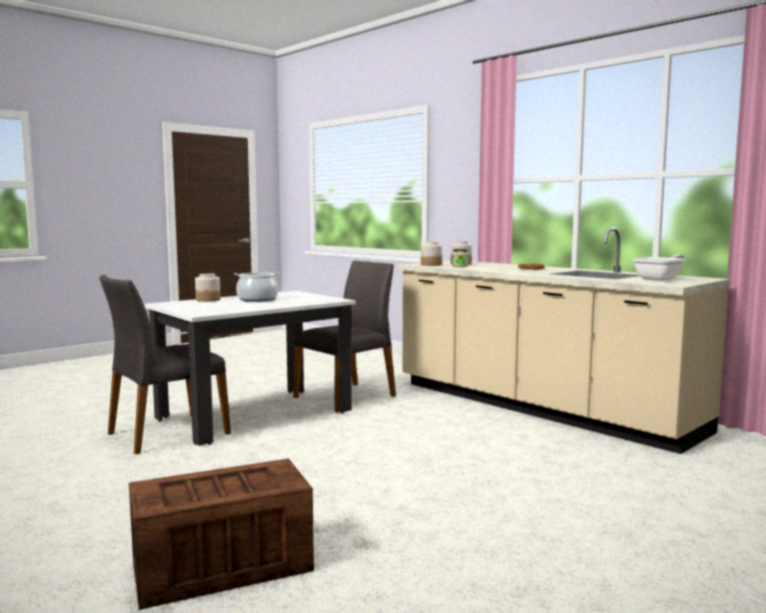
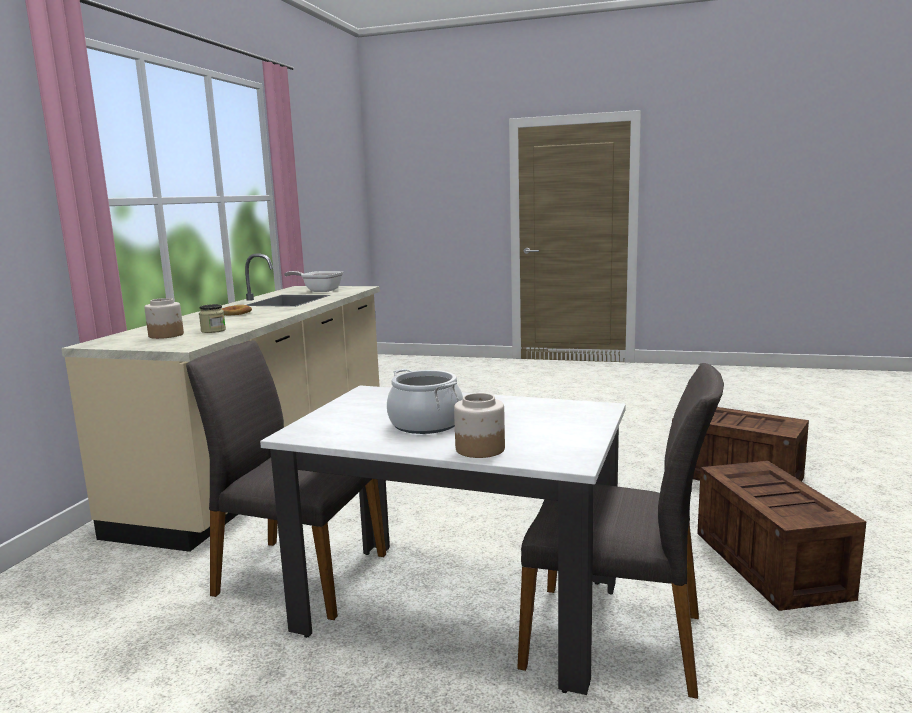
camera: 120 degrees left, 5 degrees up
(110, 494) = (771, 565): none -> crate
(431, 265) = (195, 340): jar -> none

